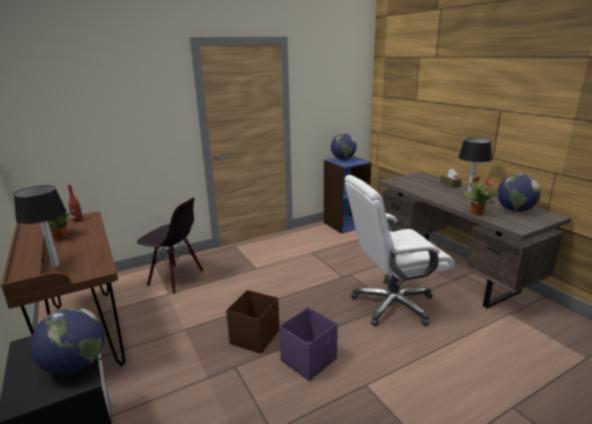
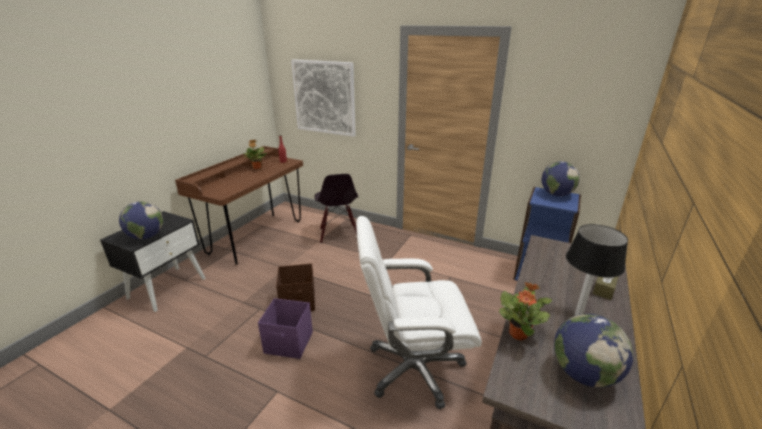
camera: 55 degrees right, 5 degrees up
(56, 265) = (220, 182): table lamp -> none
(98, 127) = (324, 97): none -> picture
(392, 304) = (413, 368): white office chair -> white office chair turned 45 degrees counterclockwise

